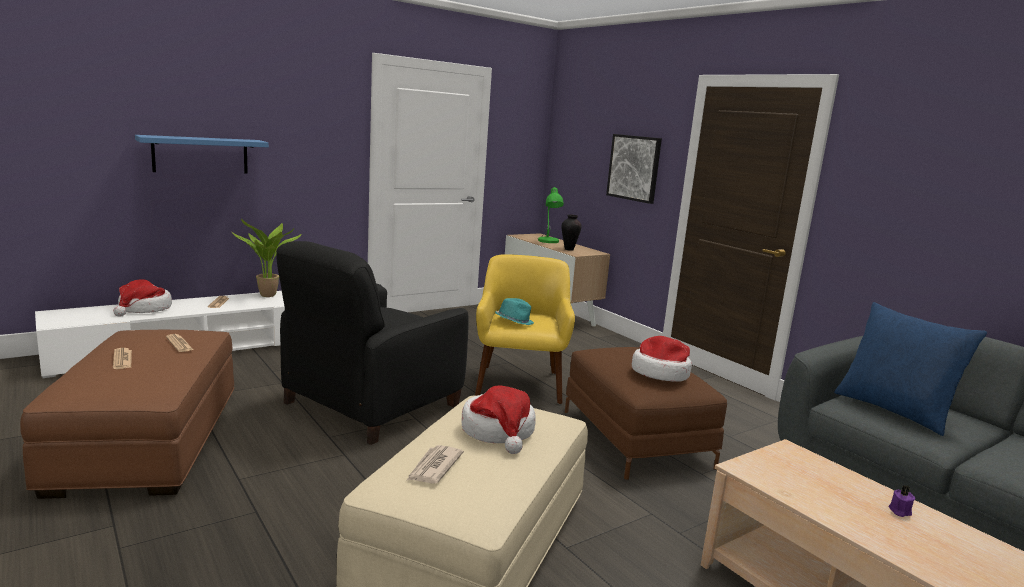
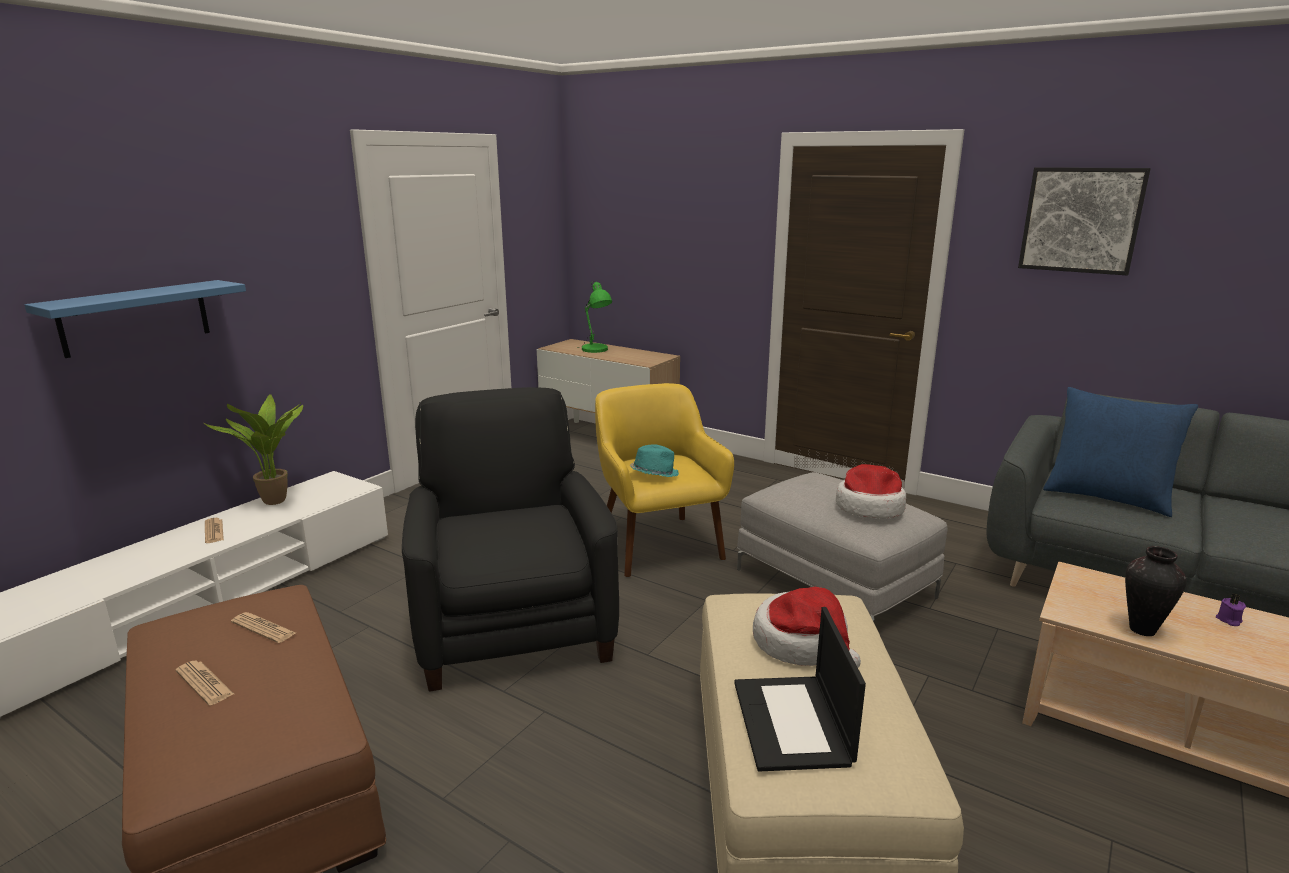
camera: 20 degrees left, 5 degrees up
(144, 309) = (106, 572): hat -> none
(370, 404) = (513, 625): black armchair -> black armchair turned 150 degrees clockwise
(434, 467) = (793, 723): newspaper -> laptop
(568, 249) = (630, 358): vase -> vase (1141, 630)
(634, 168) = (701, 249): picture -> picture (1081, 220)
(636, 438) = (835, 582): brown ottoman -> grey ottoman

